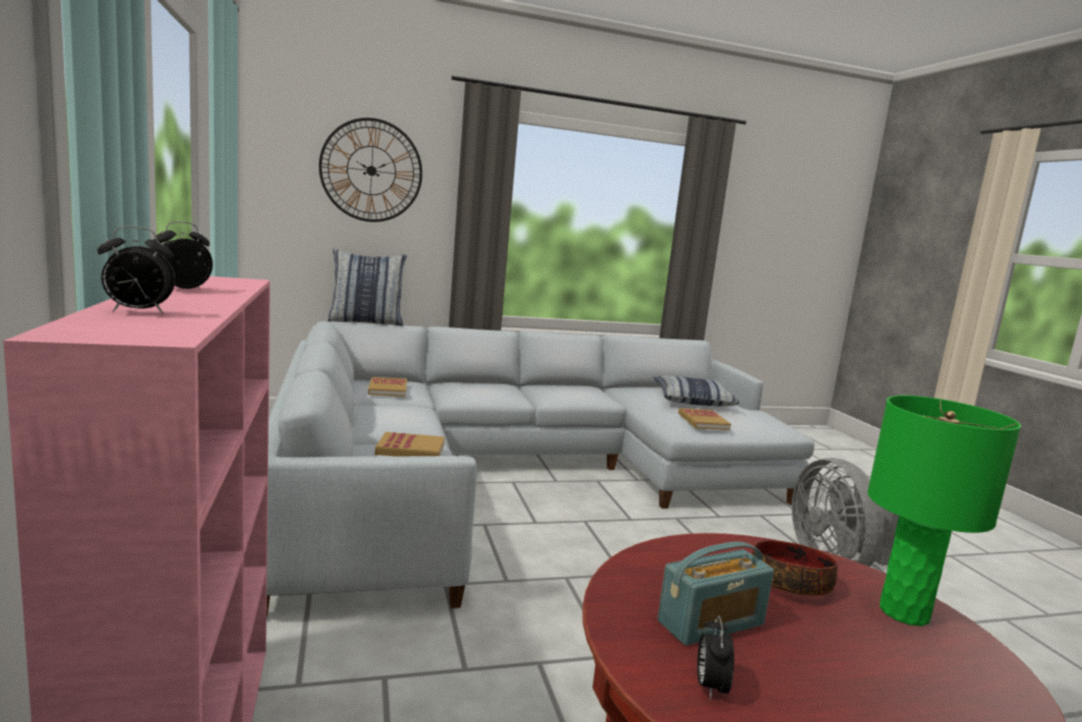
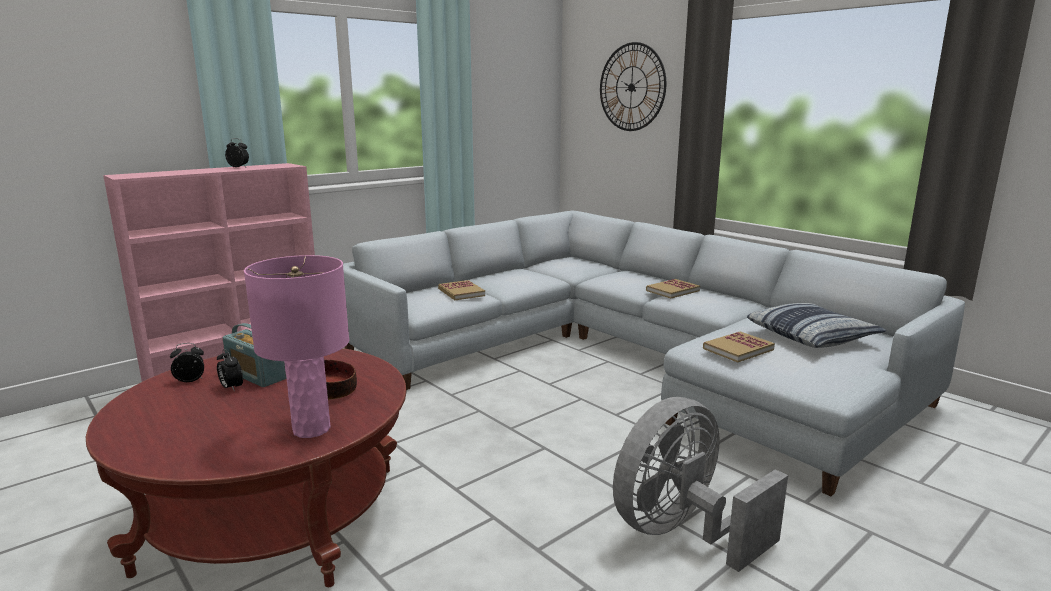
camera: 65 degrees right, 5 degrees up
(137, 312) = (168, 172): alarm clock -> alarm clock (231, 388)
(366, 322) = (602, 214): pillow -> none
(387, 389) = (567, 265): book -> book (672, 290)
(904, 613) = (311, 429): green table lamp -> pink table lamp

